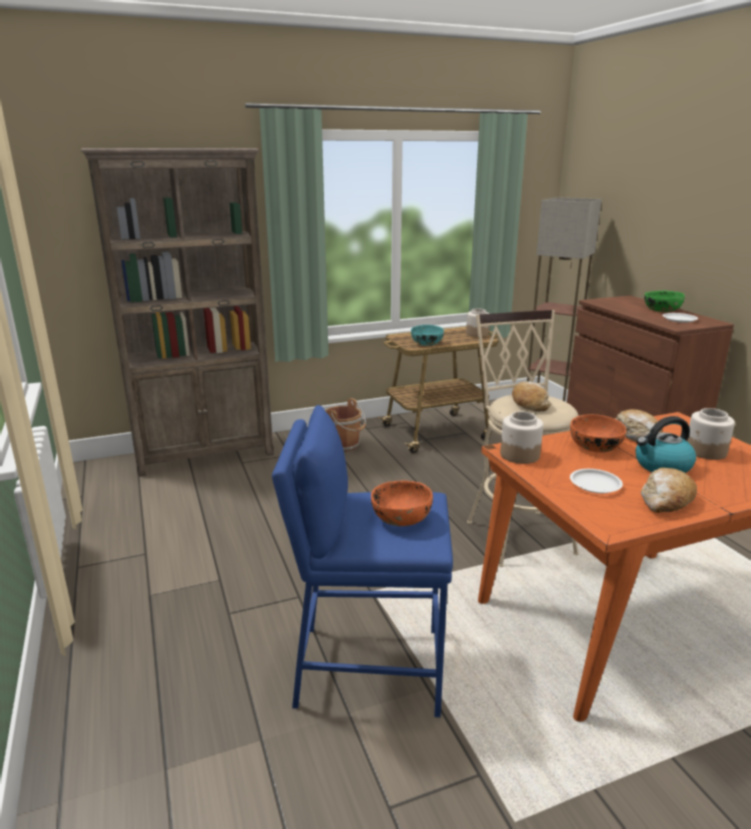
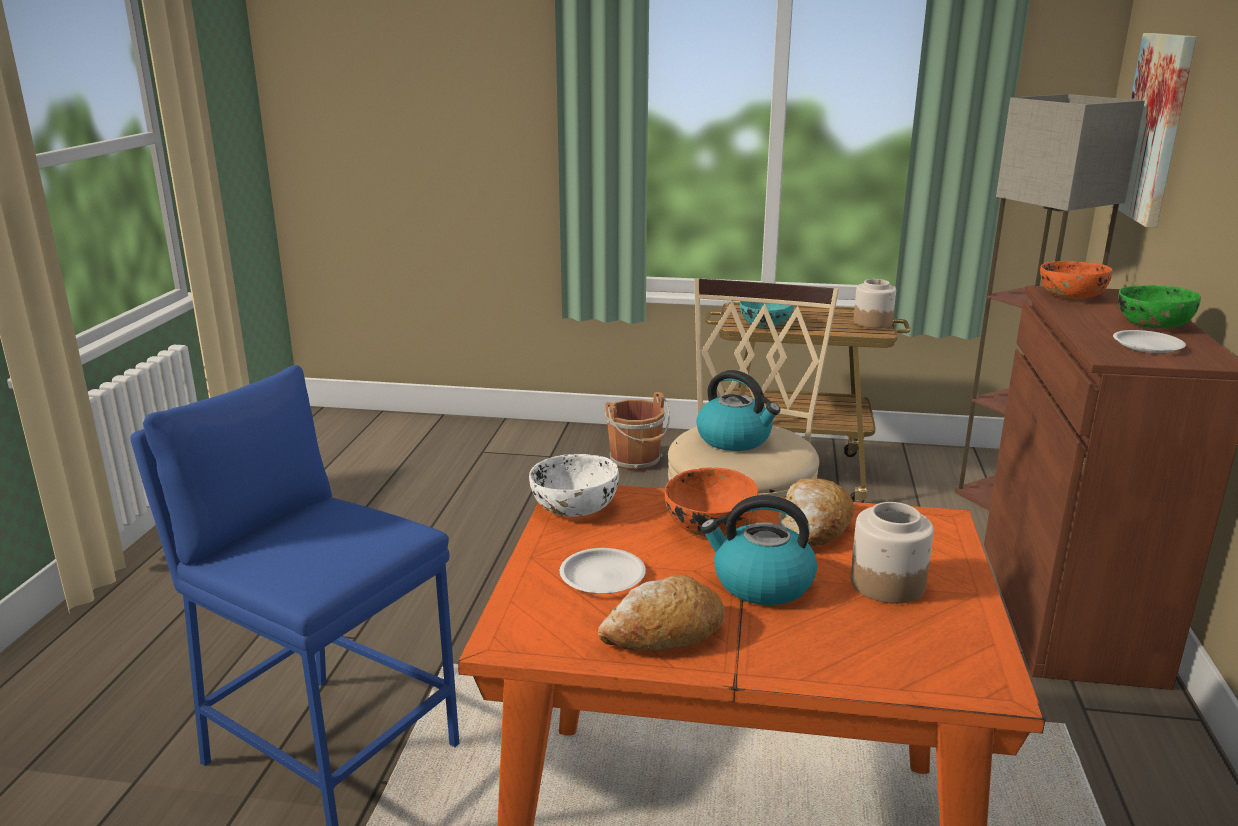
camera: 30 degrees right, 0 degrees up
(206, 454) = (453, 431): brown bookcase -> none
(401, 517) = (328, 545): orange bowl -> orange bowl (1070, 295)
(519, 455) = (574, 506): jar -> white bowl
(528, 403) = (735, 439): bread -> kettle
(606, 213) = (1155, 128): none -> picture

